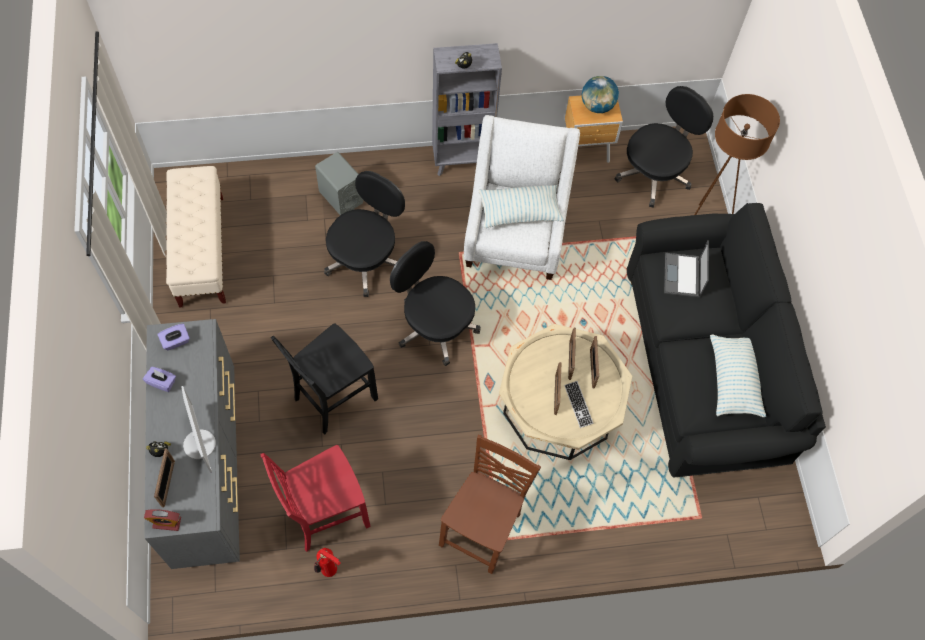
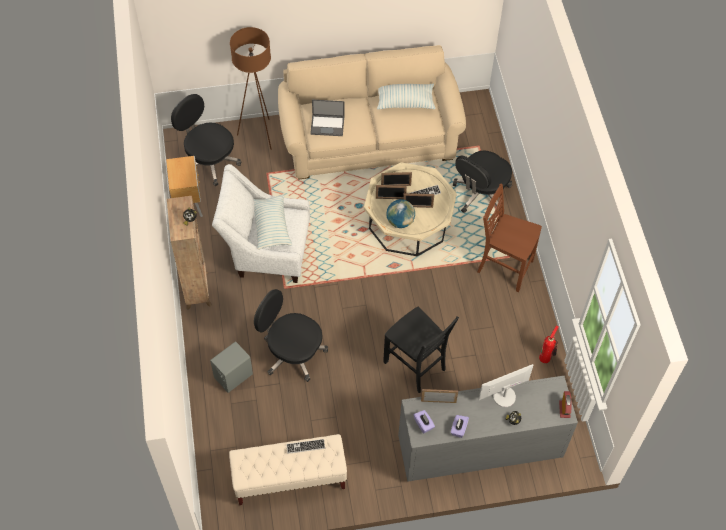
camera: 90 degrees left, 5 degrees down
(168, 483) = (536, 412): picture frame -> picture frame (438, 401)
(204, 240) = (305, 446): none -> keyboard
(325, 515) = (506, 364): red chair -> none
(435, 326) = (349, 302): black office chair -> black office chair (480, 194)
(462, 161) = (197, 289): grey bookcase -> brown bookcase
(597, 106) = (179, 171): globe -> globe (400, 221)
(703, 365) = (369, 139): black sofa -> beige sofa

